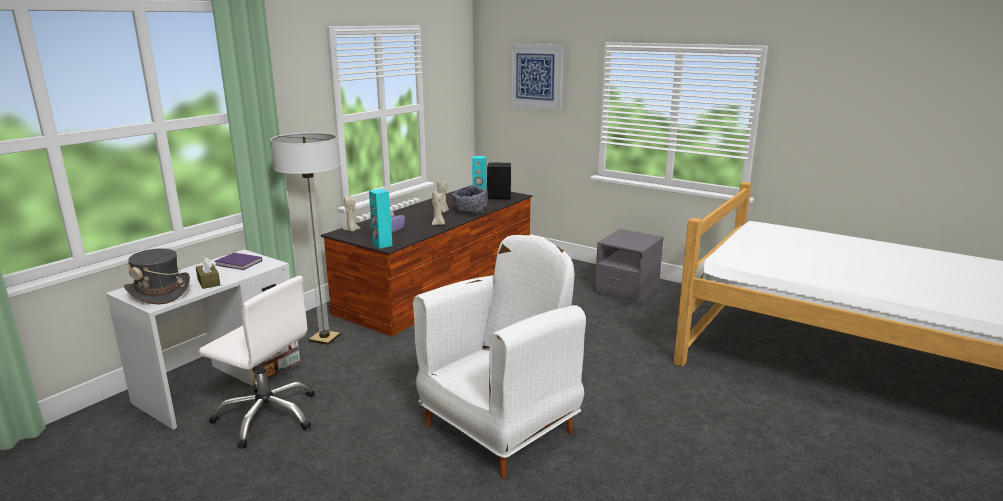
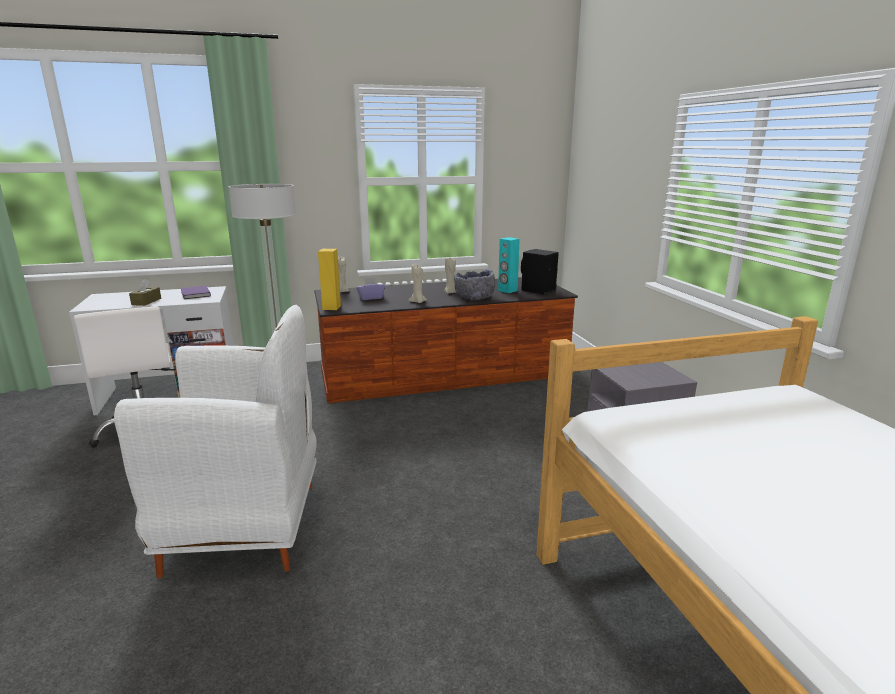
camera: 40 degrees right, 0 degrees up
(160, 292) = (109, 301): grey hat -> none
(382, 245) = (331, 307): turquoise speaker -> yellow speaker
(535, 76) = (615, 148): picture -> none

